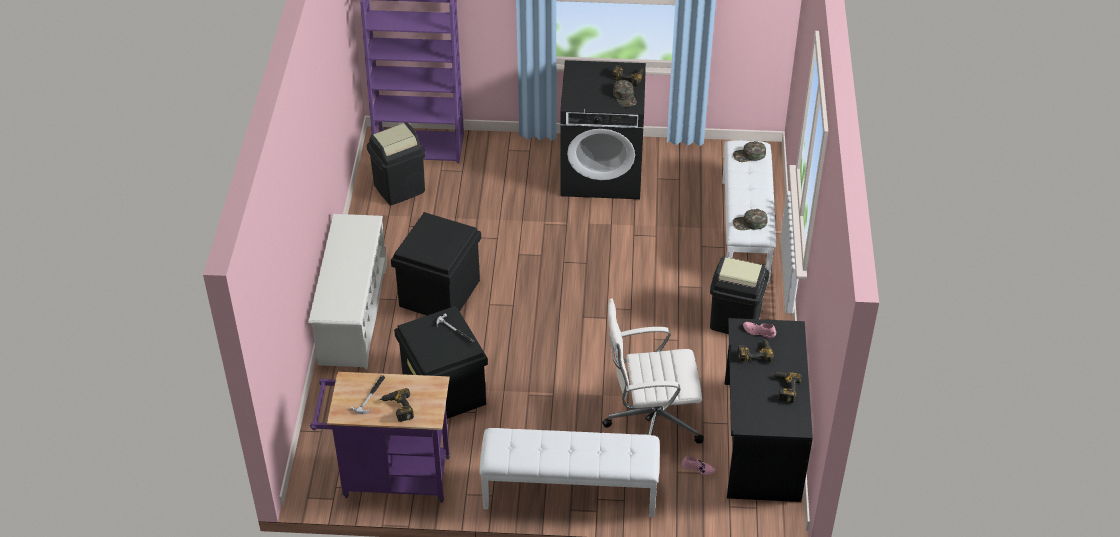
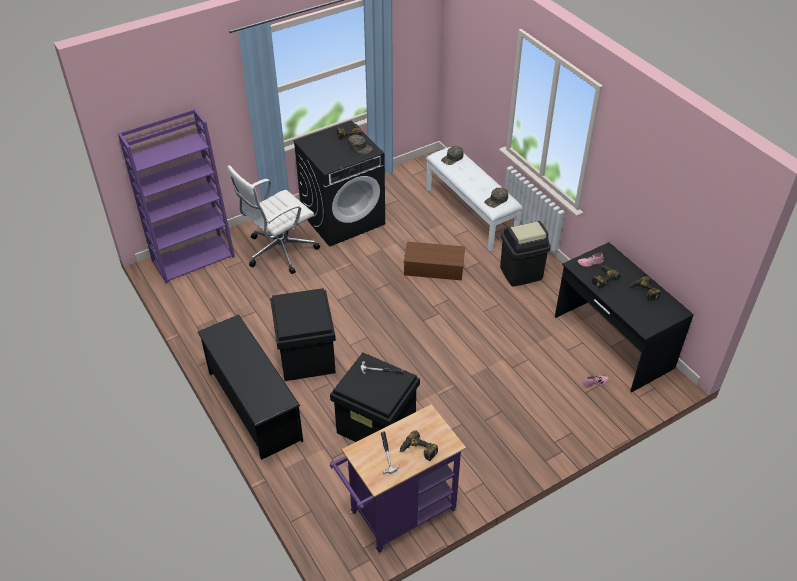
camera: 35 degrees left, 0 degrees up
(353, 314) = (253, 405): white shoe rack -> black shoe rack
(399, 188) = (205, 295): black trash can -> none
(569, 493) = (533, 449): white bench -> none
(648, 269) = (435, 267): none -> brown storage box
(651, 422) = (535, 368): white office chair -> white office chair (279, 251)

